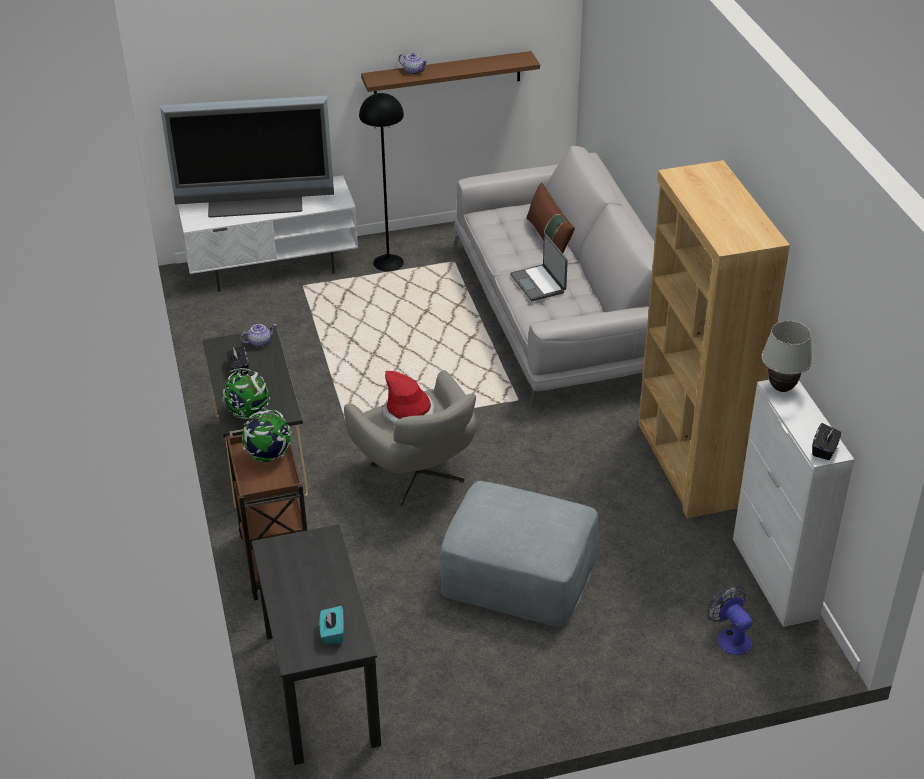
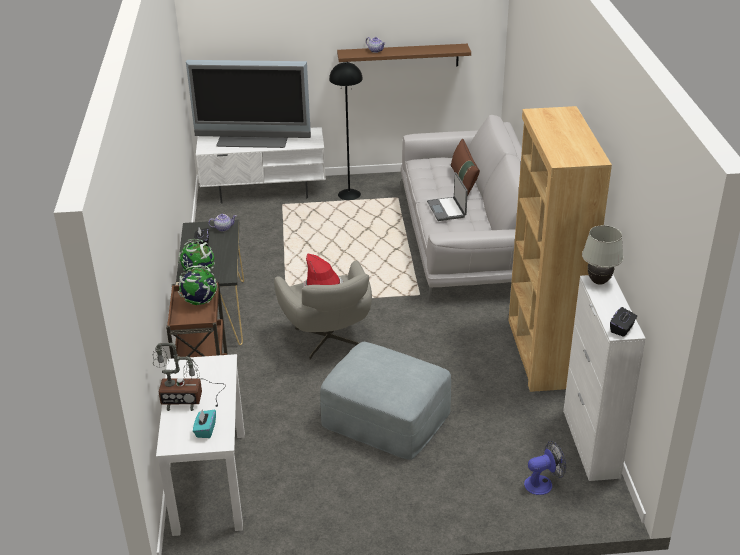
camera: 10 degrees right, 5 degrees down
(297, 593) = (189, 399): none -> table lamp
(321, 686) = (210, 481): black desk -> white desk
(730, 637) = (543, 483): fan -> fan turned 90 degrees clockwise

